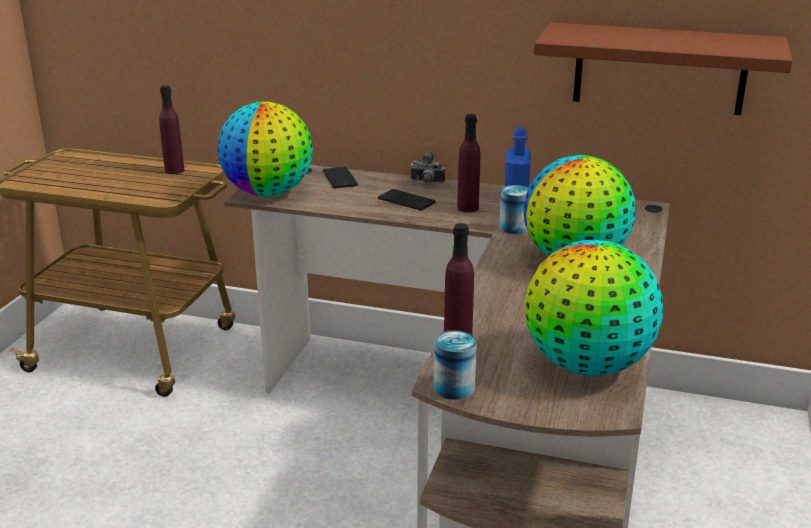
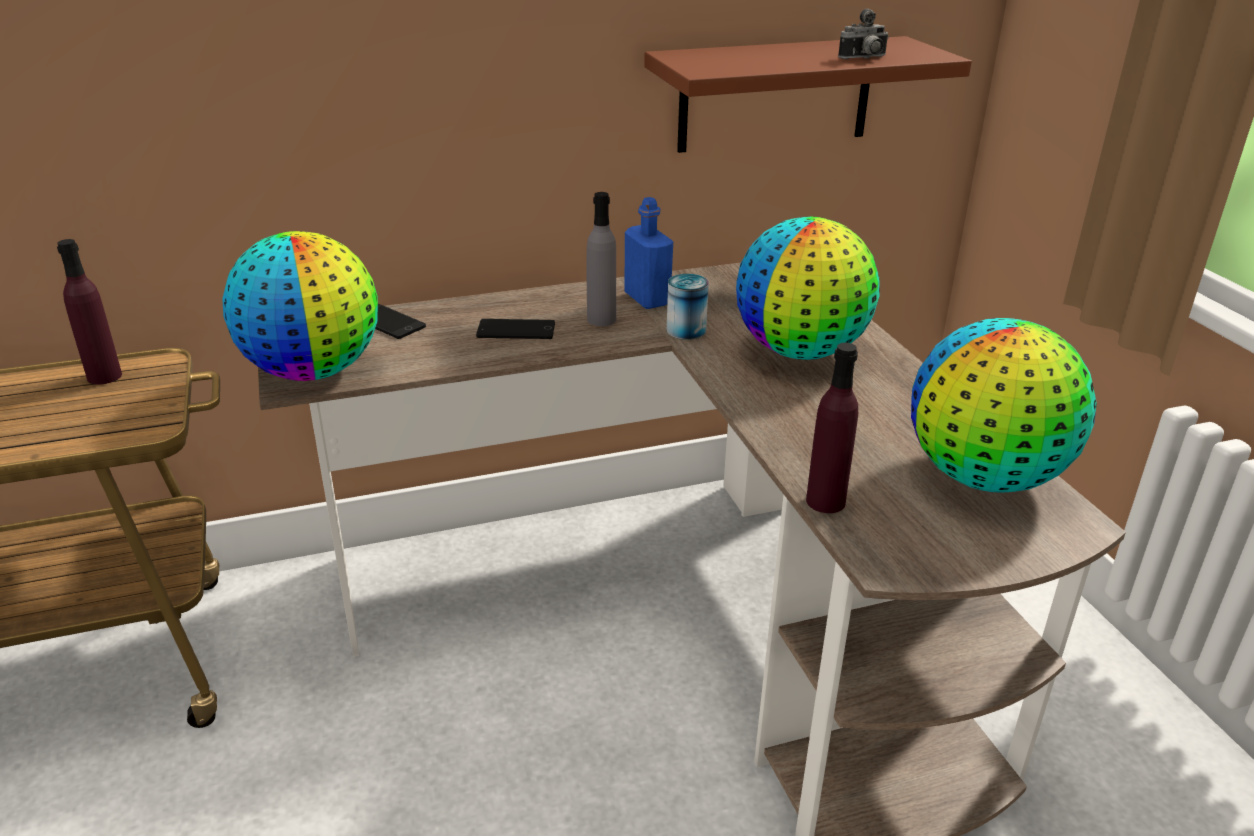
camera: 35 degrees left, 5 degrees up
(426, 182) = (508, 299): camera -> camera (864, 58)
(454, 388) = (904, 565): can -> none
(468, 208) = (601, 319): purple bottle -> grey bottle

